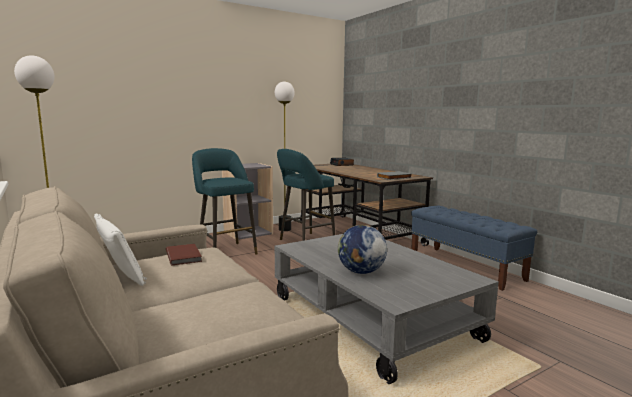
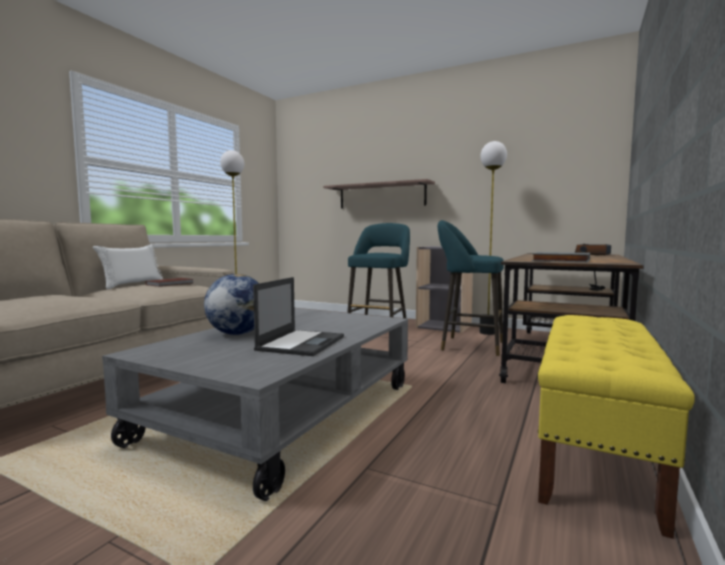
camera: 60 degrees right, 5 degrees down
(167, 116) = (381, 196): none -> shelf
(407, 261) = (301, 343): none -> laptop
(465, 267) = (596, 448): blue bench -> yellow bench

